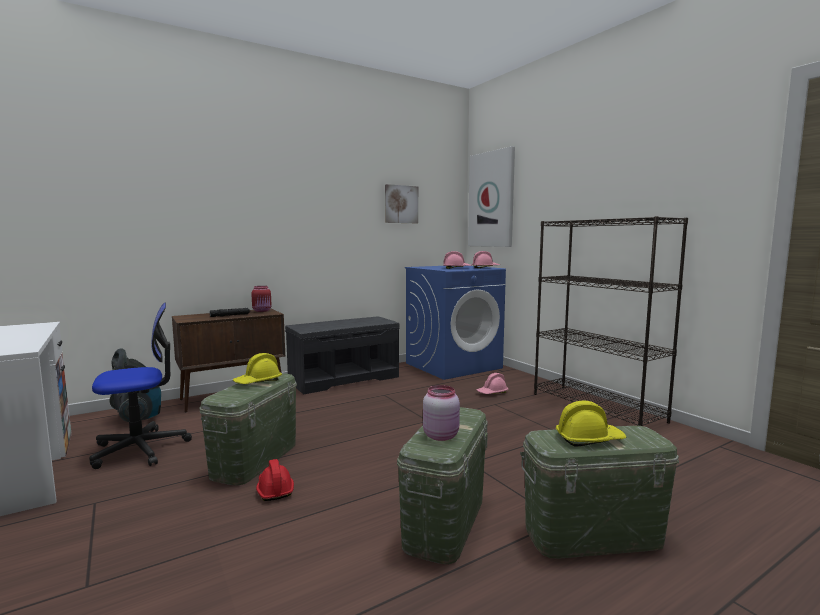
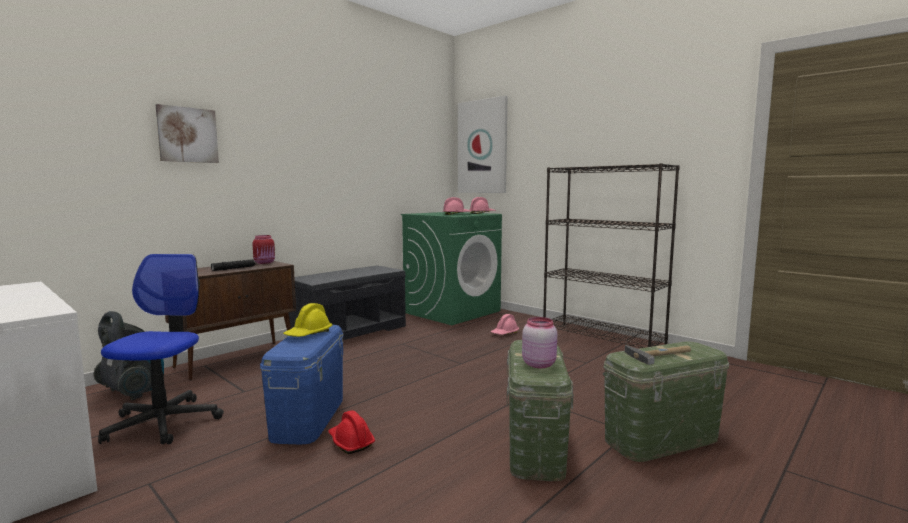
camera: 15 degrees left, 0 degrees up
(140, 449) = (163, 422): office chair -> office chair turned 45 degrees counterclockwise
(255, 459) = (308, 417): green storage box -> blue storage box
(401, 204) = (395, 149): picture -> picture (187, 135)
(453, 365) = (452, 311): blue washing machine -> green washing machine
(589, 439) = (660, 355): yellow hard hat -> hammer

